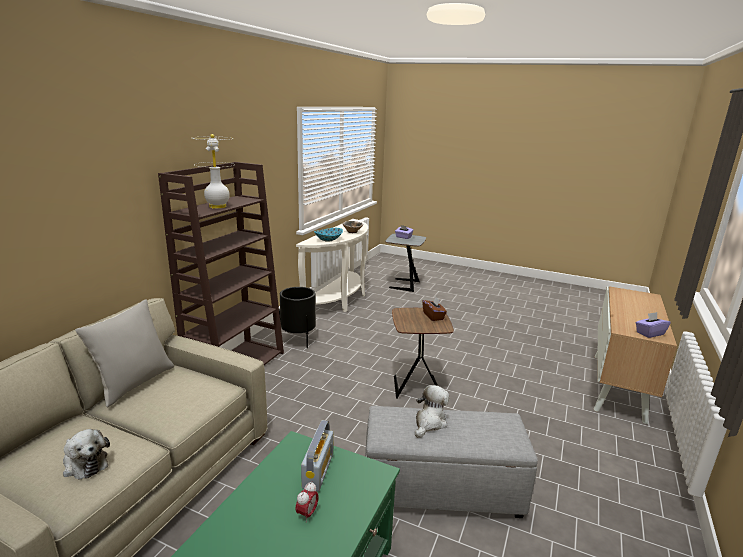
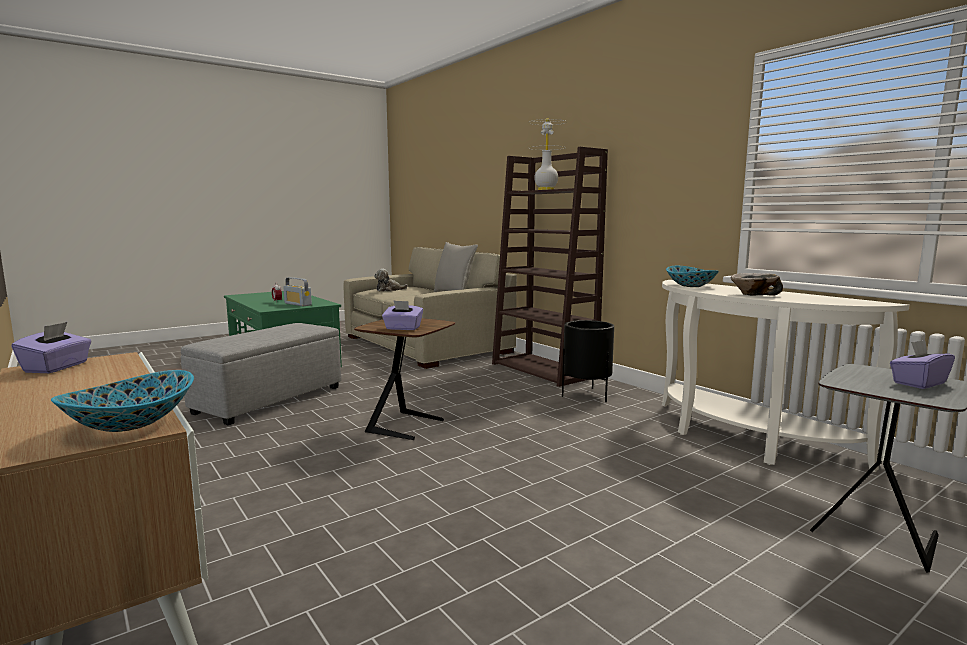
camera: 120 degrees right, 10 degrees down
(429, 422) = (281, 331): plush toy -> none
(433, 316) = (403, 328): brown tissue box -> purple tissue box
(622, 293) = (130, 424): none -> bowl

